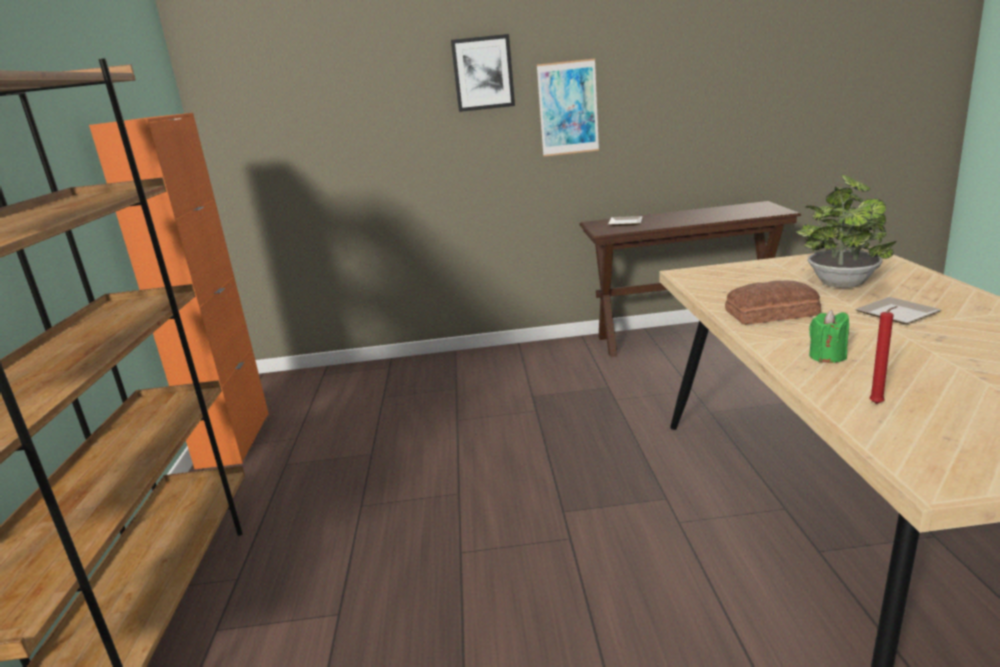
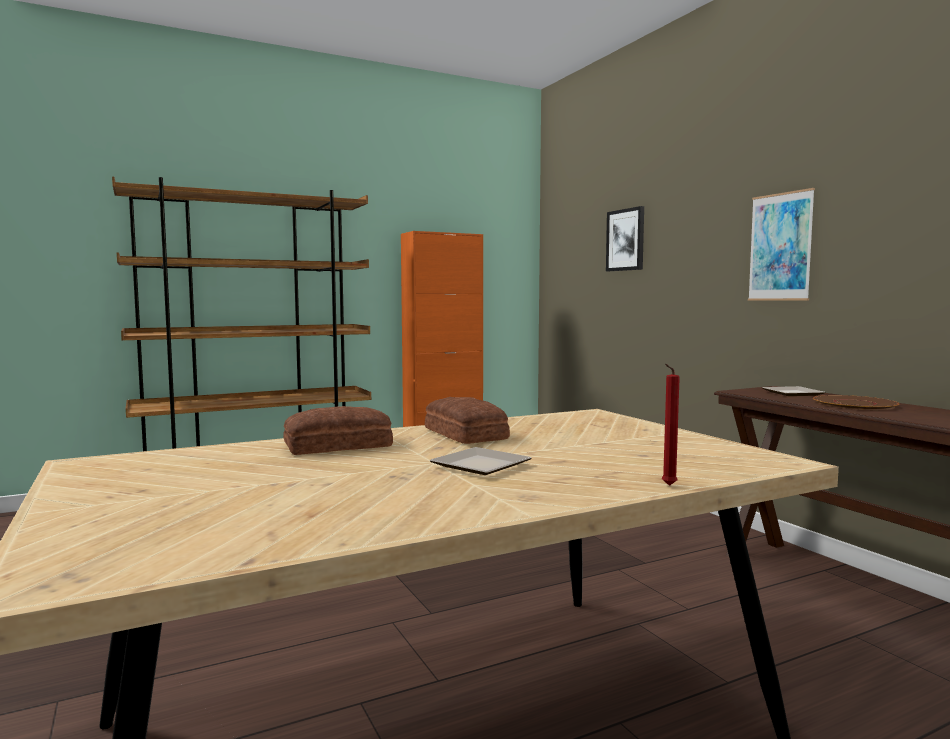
camera: 65 degrees right, 15 degrees down
(483, 73) = (707, 209): picture -> picture (626, 240)
(678, 218) = (855, 404): none -> brown plate
(827, 356) = (340, 446): green candle -> bread
(841, 282) = (605, 451): potted plant -> none
(877, 405) = (222, 455): red candle -> red candle (667, 486)

